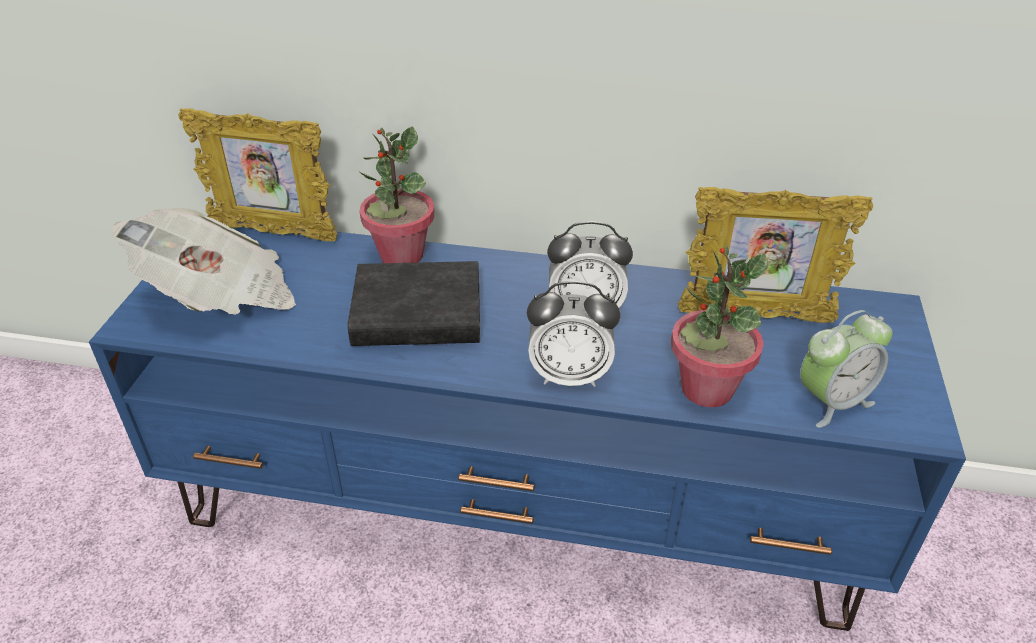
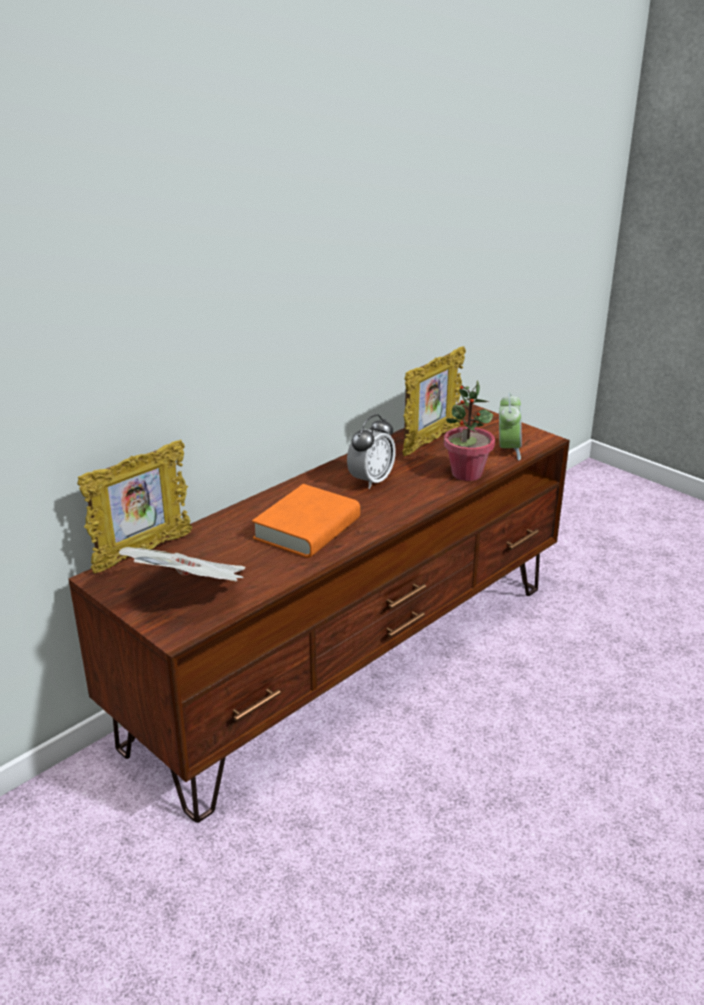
camera: 55 degrees left, 10 degrees down
(401, 255) = (238, 516): potted plant -> none
(417, 315) = (307, 529): black book -> orange book
(520, 508) = (351, 660): blue tv stand -> brown tv stand
(569, 375) = (415, 503): alarm clock -> none

